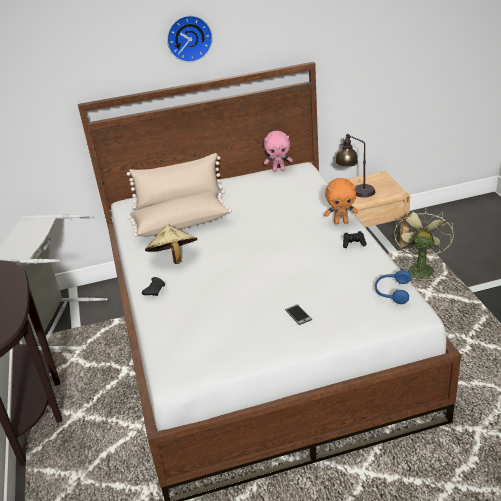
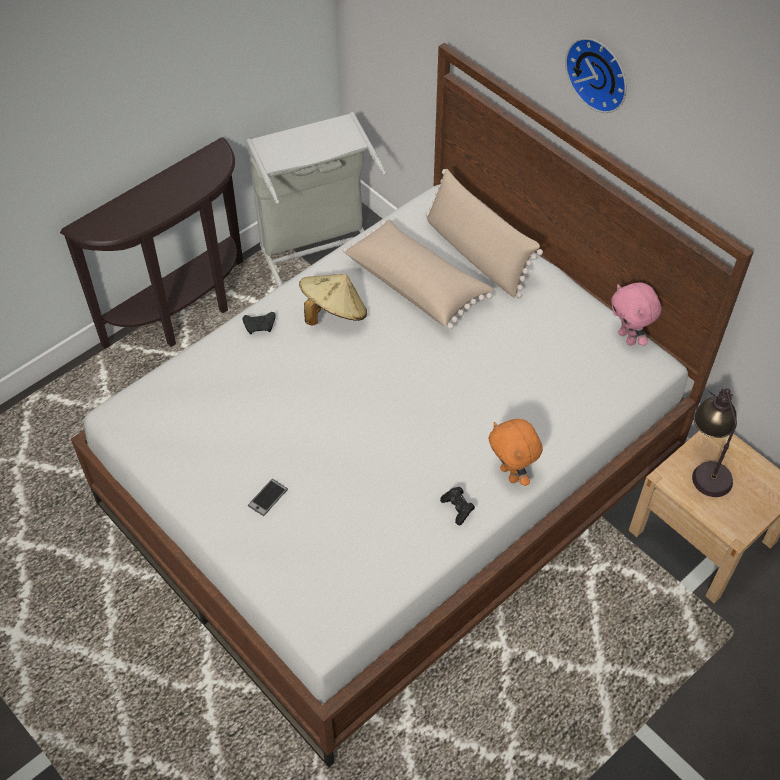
camera: 60 degrees right, 20 degrees up
(392, 292) = (358, 591): blue headphones -> none
(419, 268) = (660, 638): green fan -> none

